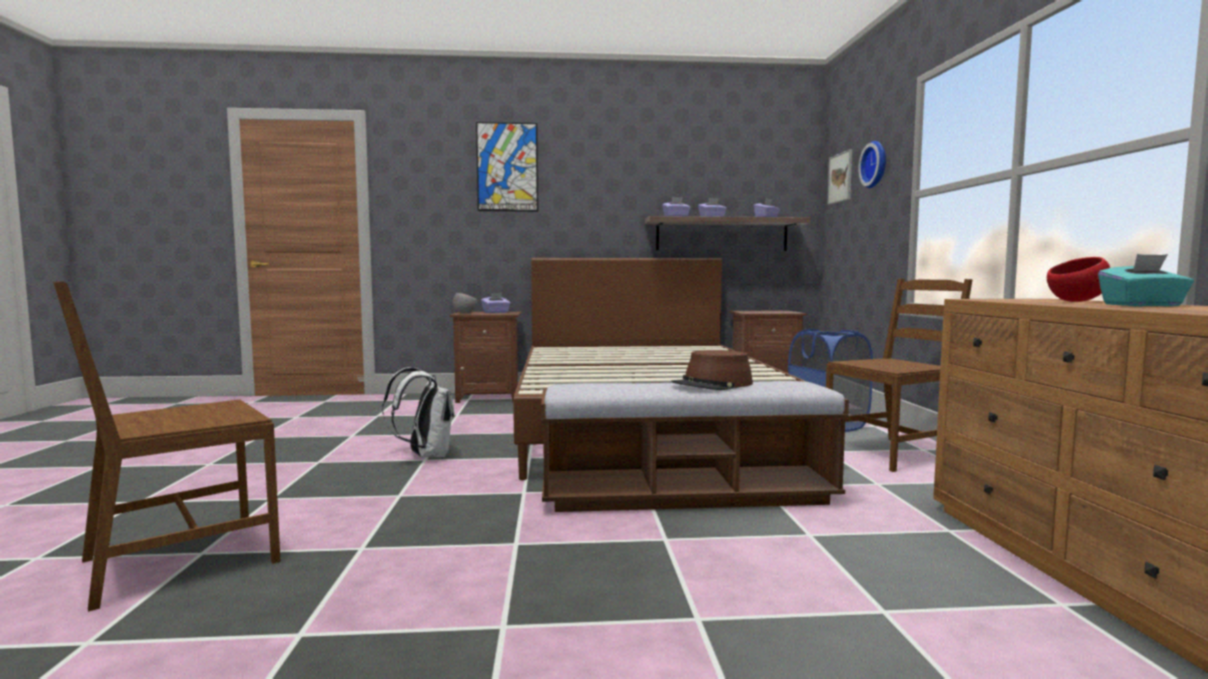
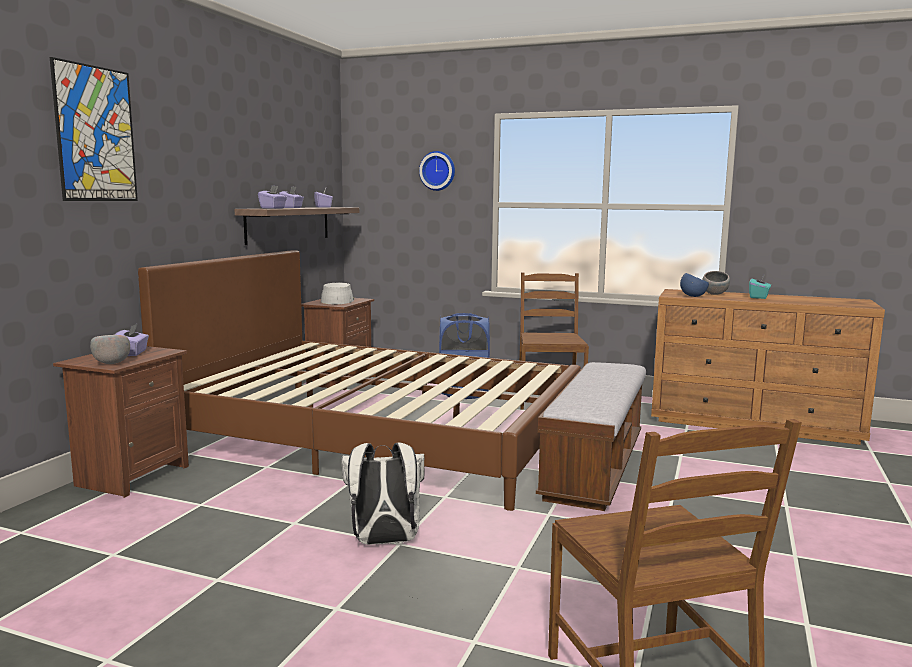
camera: 65 degrees left, 5 degrees up
(713, 384) = (603, 378): brown hat -> none
(768, 311) = (337, 300): none -> grey hat
(840, 178) = (377, 172): picture -> none
(1002, 300) = (692, 296): none -> blue bowl
(1077, 301) = (715, 294): red bowl -> grey bowl

